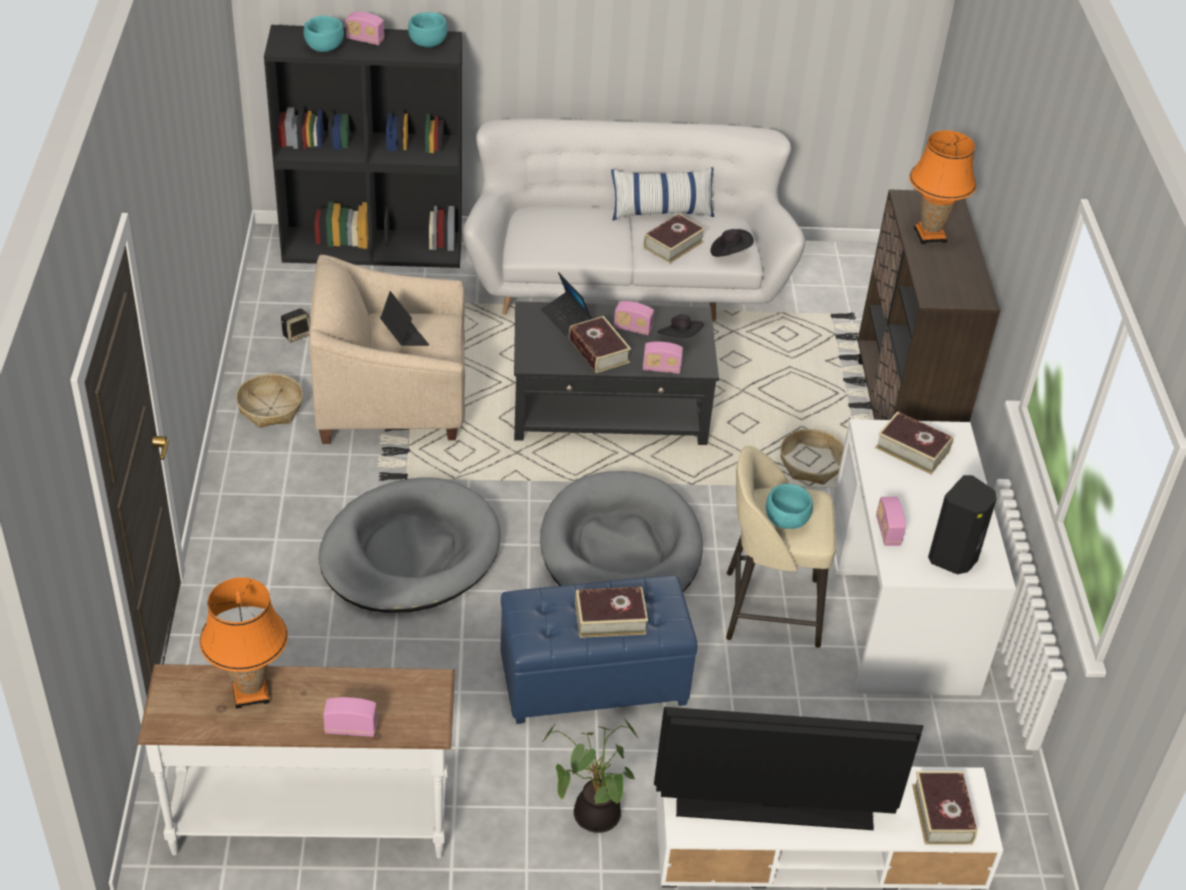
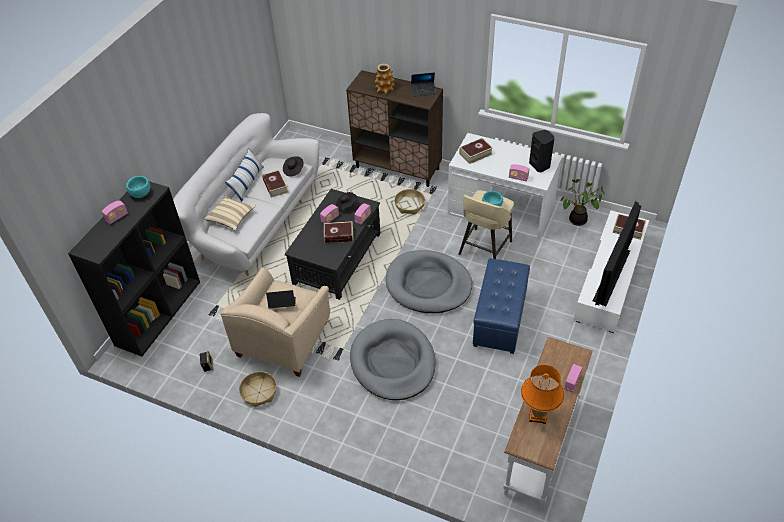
camera: 60 degrees left, 5 degrees up
(324, 48) = (112, 236): turquoise bowl -> none
(565, 221) = (231, 218): none -> beige pillow
(566, 318) = (308, 239): laptop -> laptop (423, 91)
(592, 814) = (571, 343): potted plant -> potted plant (577, 221)
(610, 618) = (507, 287): book -> none
(930, 235) = (385, 89): orange table lamp -> vase

